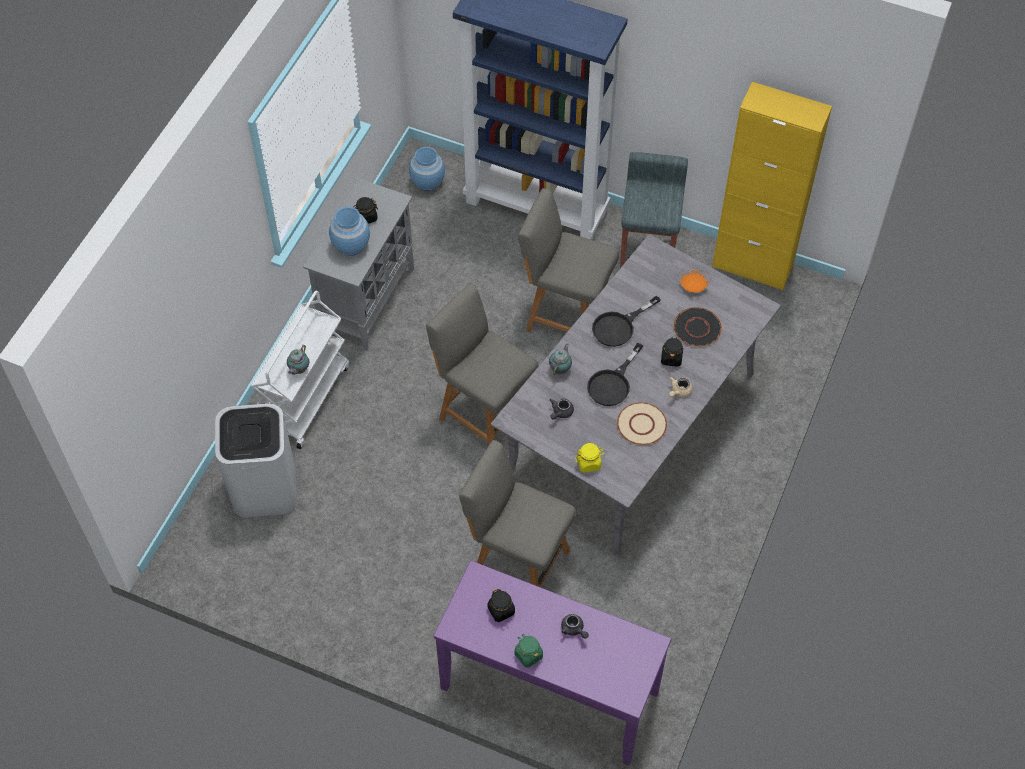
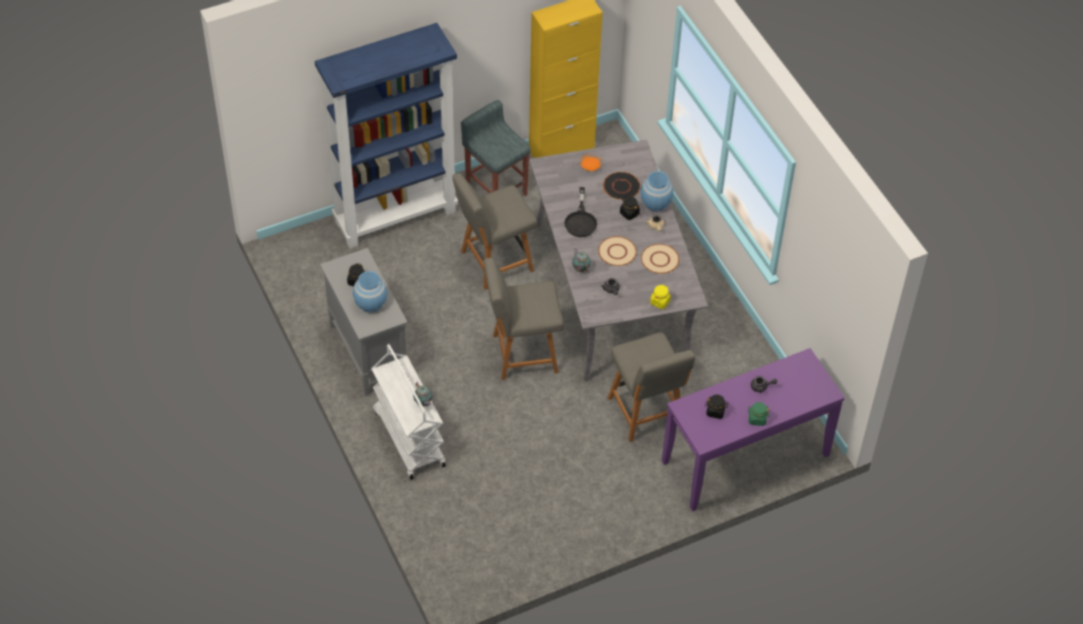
camera: 50 degrees left, 5 degrees down
(263, 488) = (454, 506): white trash can -> none
(427, 182) = (308, 255): blue vase -> blue vase (655, 203)
(517, 563) = (646, 413): grey chair -> grey chair turned 90 degrees counterclockwise
(612, 383) = (617, 252): black frying pan -> beige plate

